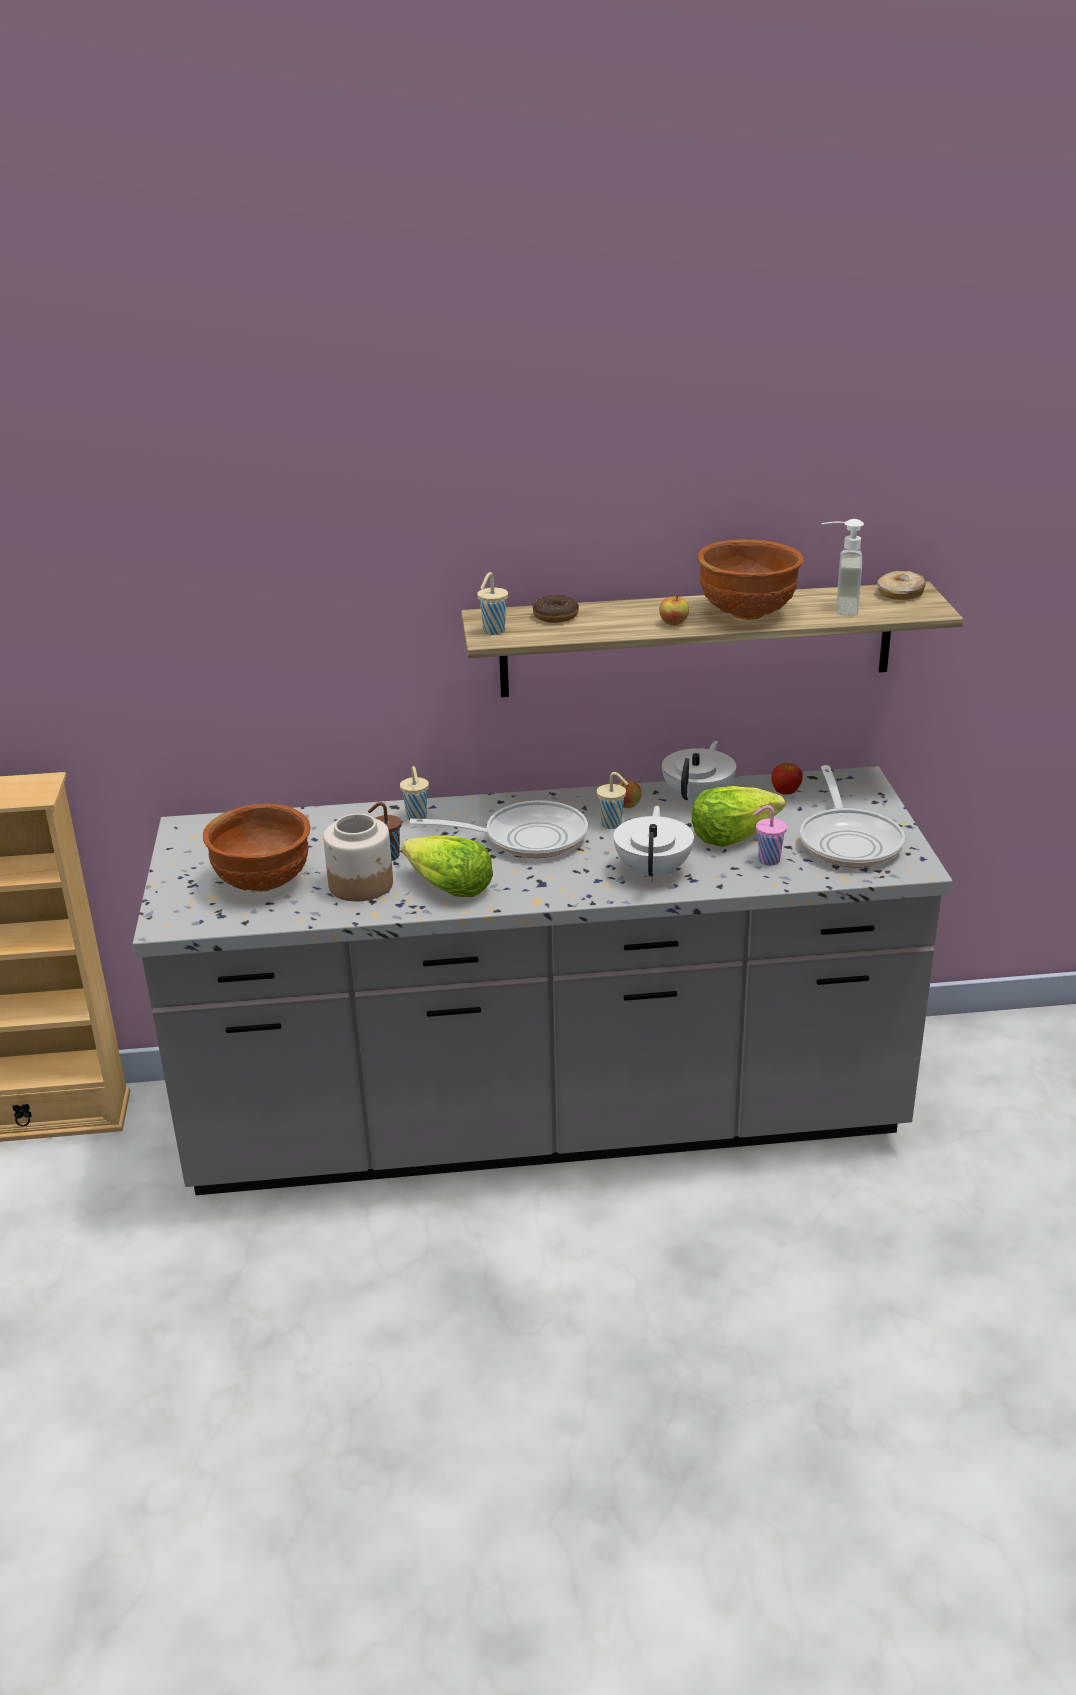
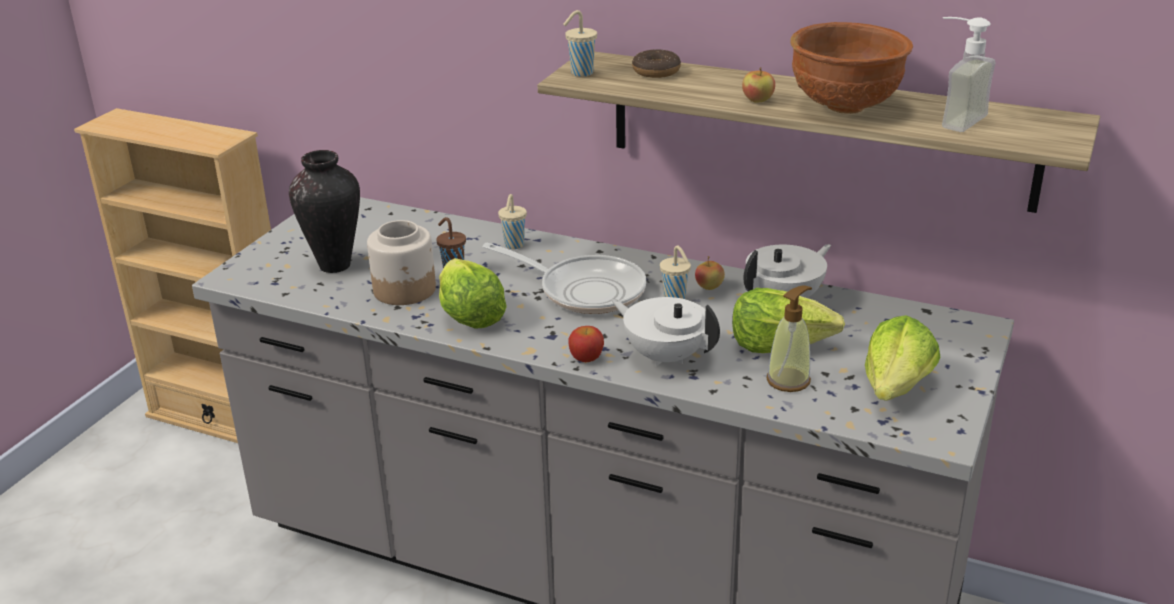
camera: 30 degrees right, 0 degrees up
(263, 884) = (334, 266): brown bowl -> vase
(654, 871) = (665, 356): white teapot -> white teapot turned 90 degrees counterclockwise
(767, 860) = (788, 380): pink cup -> soap dispenser
(786, 791) = (882, 317): apple -> apple (586, 358)
(849, 841) = (896, 387): frying pan -> lettuce
(900, 594) = (1045, 121): donut -> none

